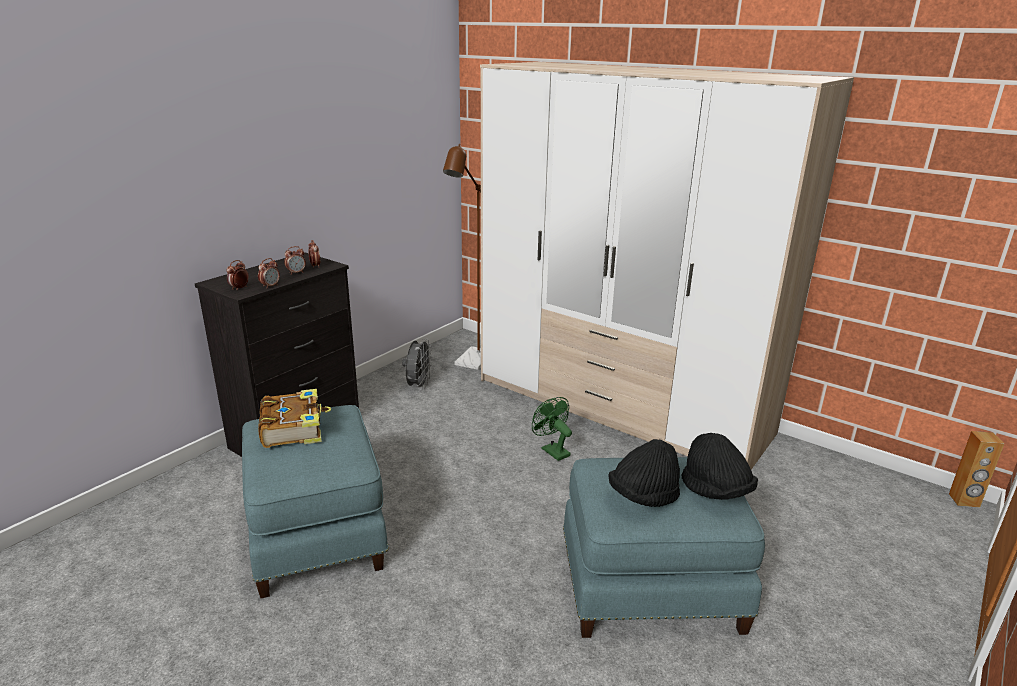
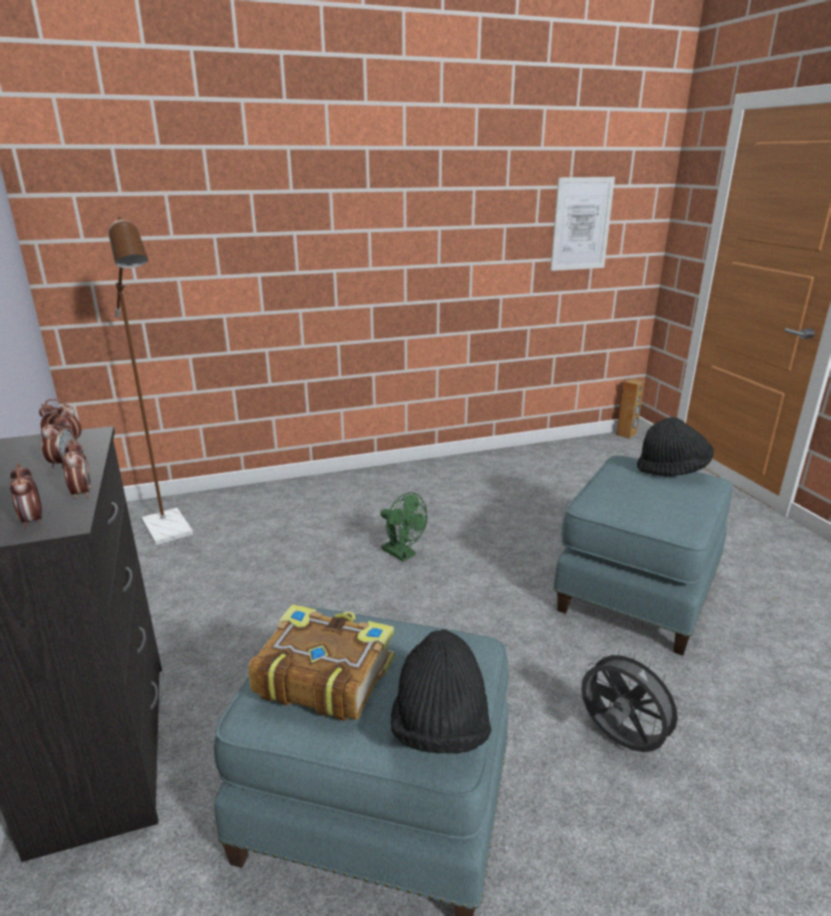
camera: 55 degrees left, 0 degrees up
(418, 386) = (158, 589): grey fan -> grey fan (619, 741)
(552, 450) = (403, 554): green fan -> green fan turned 135 degrees counterclockwise
(619, 406) = (378, 490): wardrobe -> none
(643, 496) = (663, 498): black hat -> black hat (440, 728)
(934, 217) = (581, 224): none -> picture

